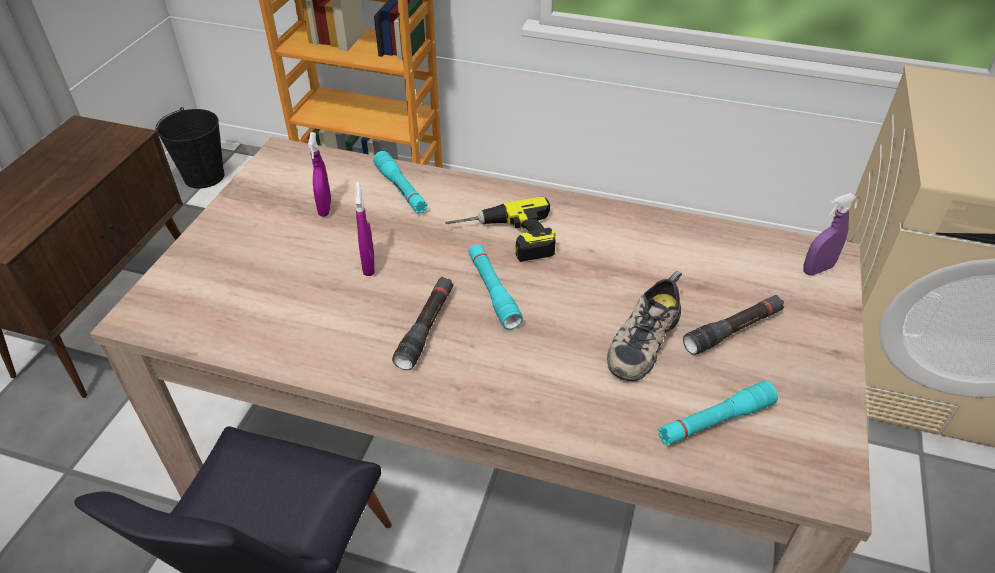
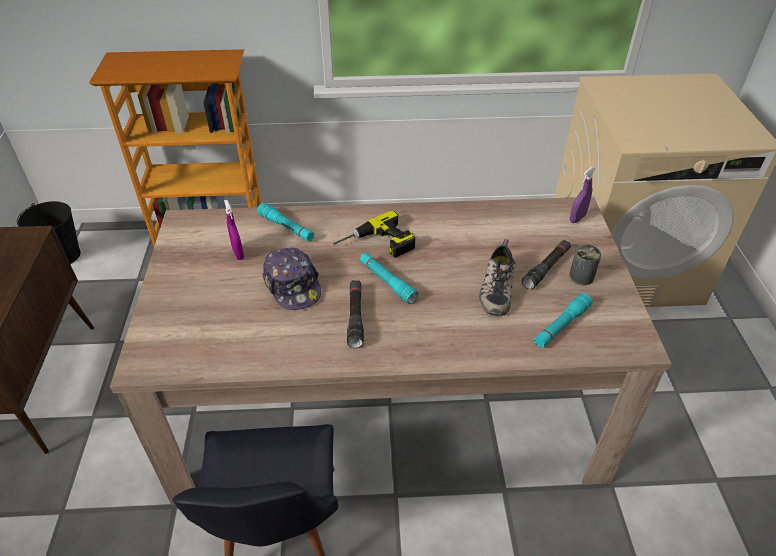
camera: 20 degrees left, 0 degrees up
(369, 265) = (293, 285): purple spray bottle -> cap
(782, 356) = (581, 276): none -> can

